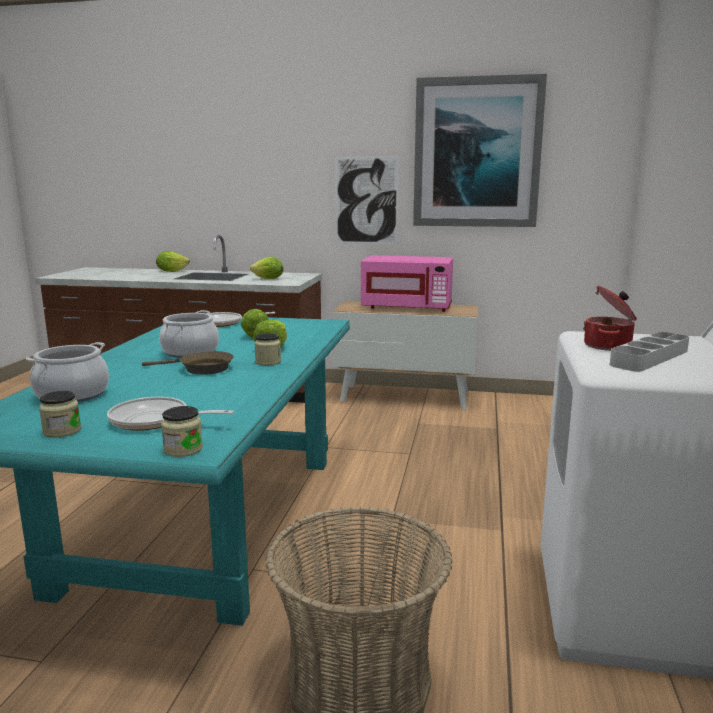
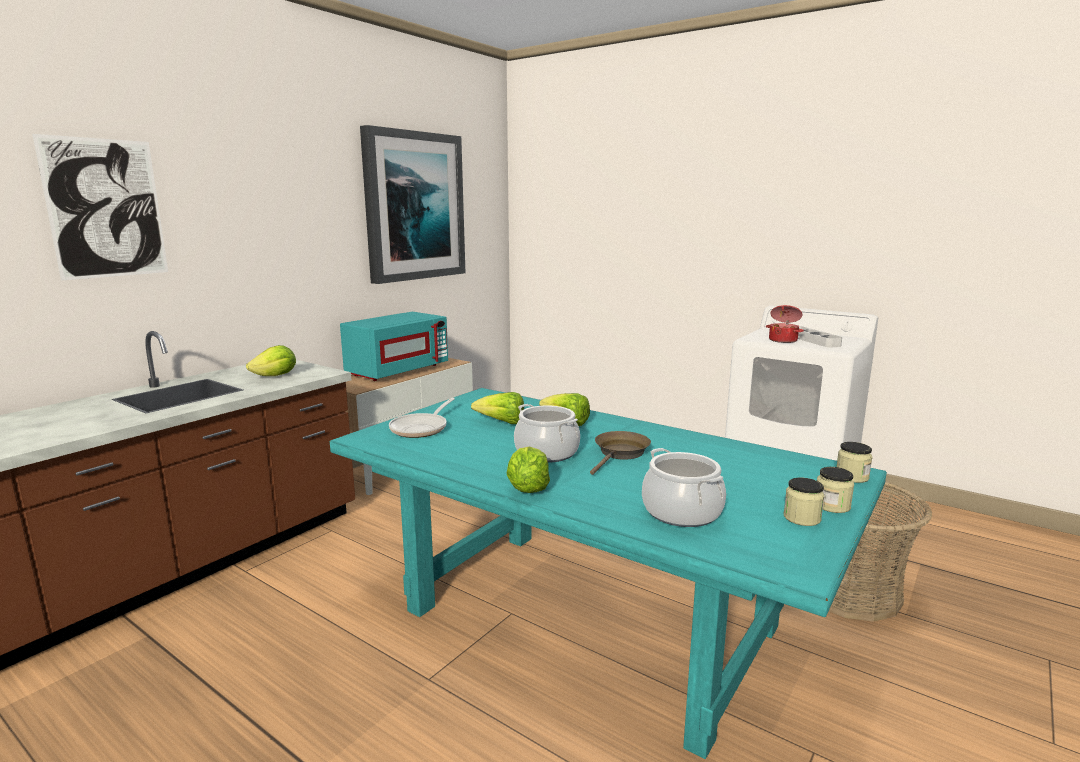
camera: 65 degrees left, 0 degrees up
(155, 421) = (780, 481): frying pan -> none
(171, 271) = (64, 408): lettuce -> lettuce (528, 488)
(268, 362) = (616, 429): jar -> jar (832, 505)
(366, 200) = (323, 261): picture -> picture (106, 208)
(407, 307) = (397, 371): pink microwave -> turquoise microwave

